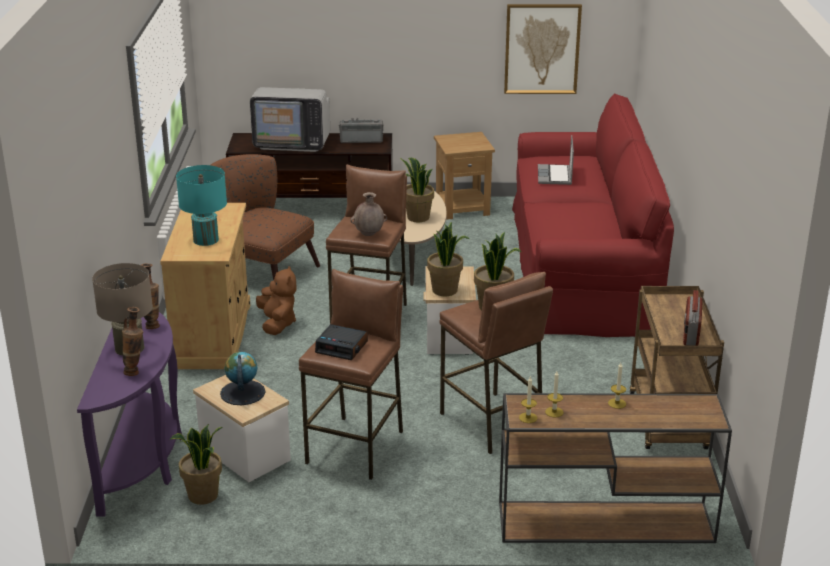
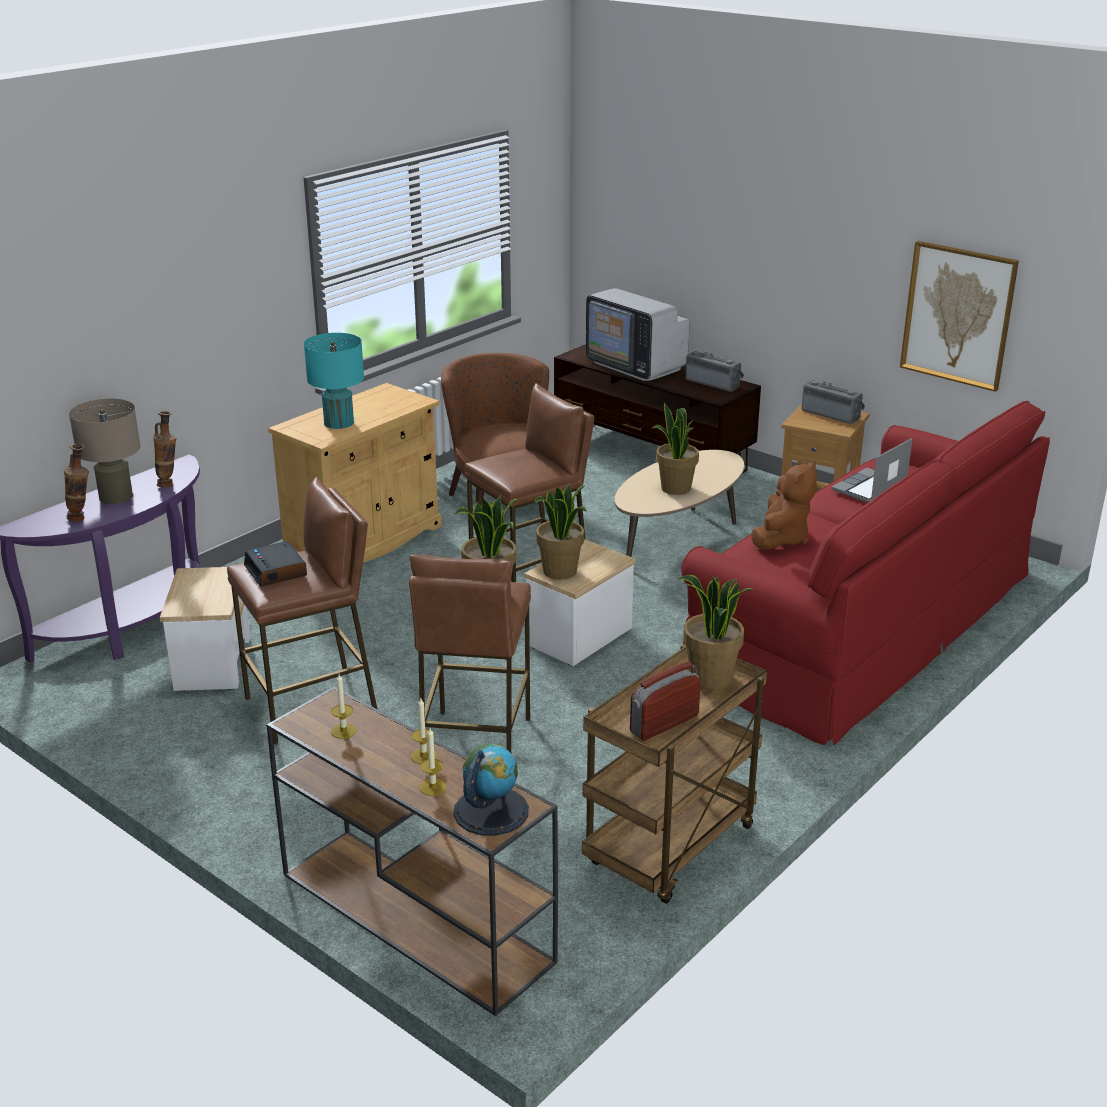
camera: 40 degrees right, 0 degrees up
(203, 496) = (122, 684): potted plant -> potted plant (710, 678)
(242, 392) = (207, 589): globe -> globe (491, 811)
(277, 324) = (436, 554): brown plush toy -> brown plush toy (781, 539)
(369, 234) = (509, 472): brown vase -> none
(463, 138) = (832, 414): none -> radio
(528, 418) = (308, 723): candle -> candle (433, 787)

